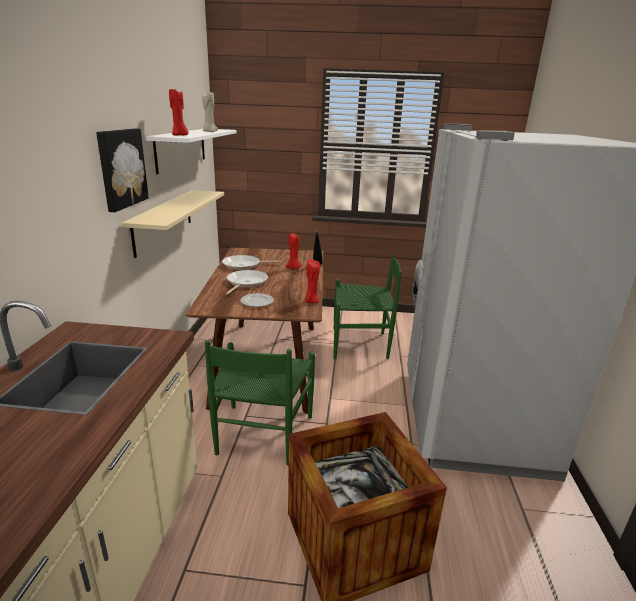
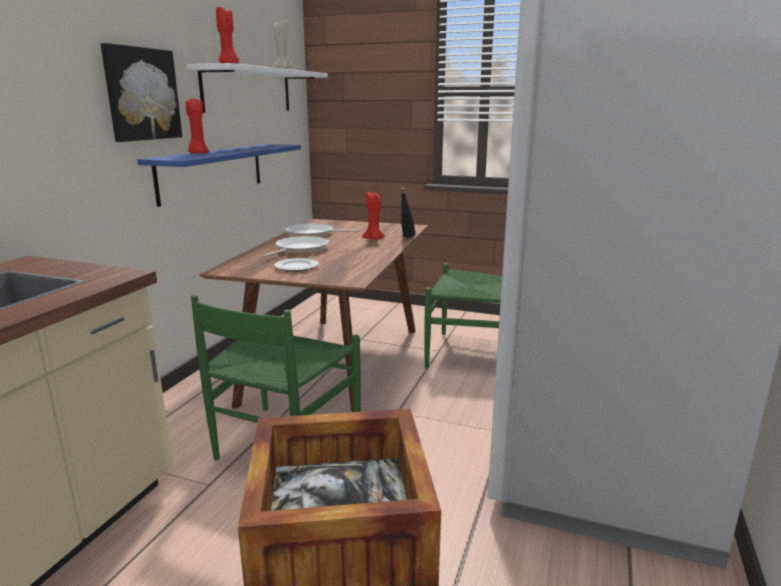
camera: 15 degrees right, 5 degrees down
(163, 220) = (212, 172): beige shelf -> blue shelf
(311, 301) = (367, 270): red candle -> red candle (198, 153)

